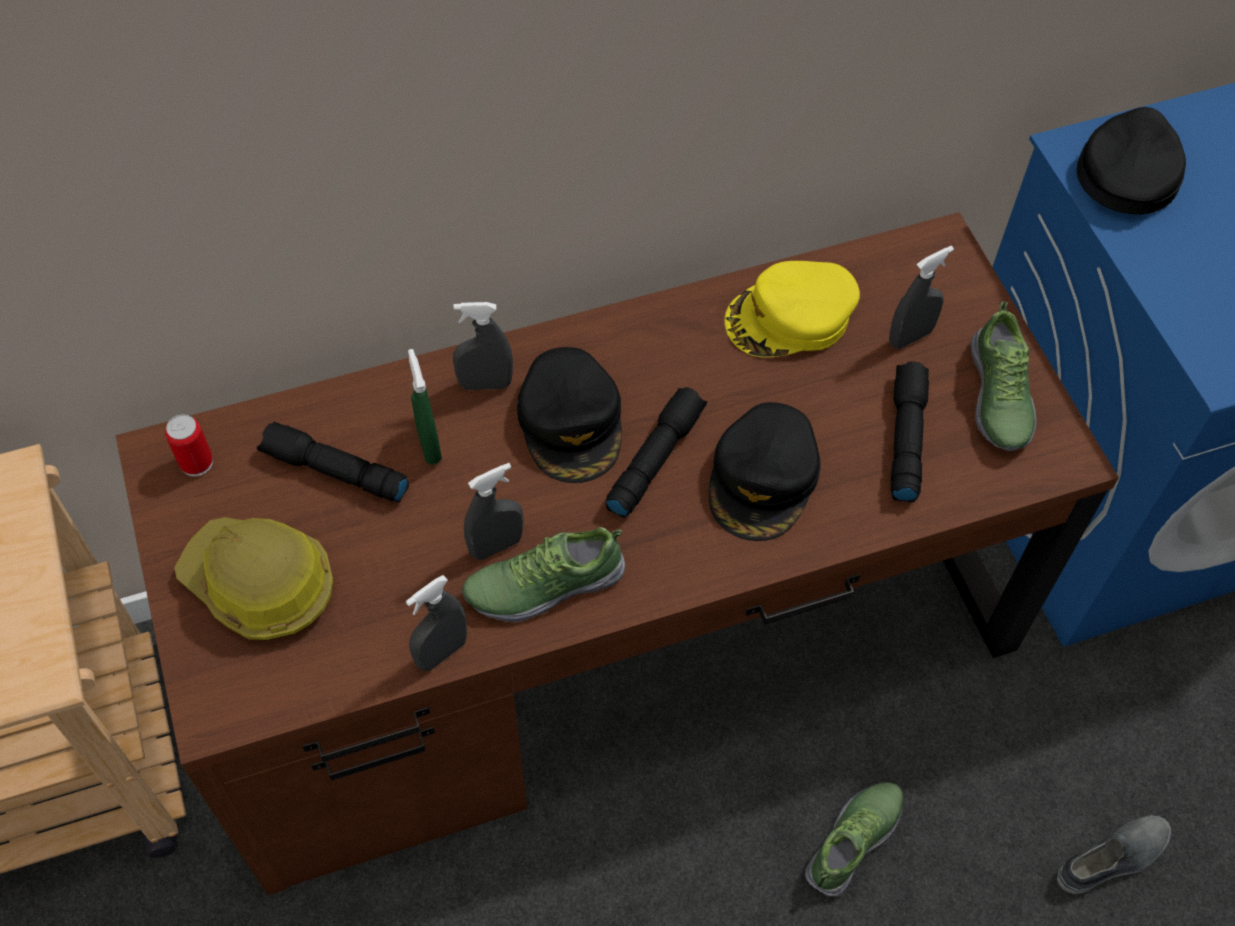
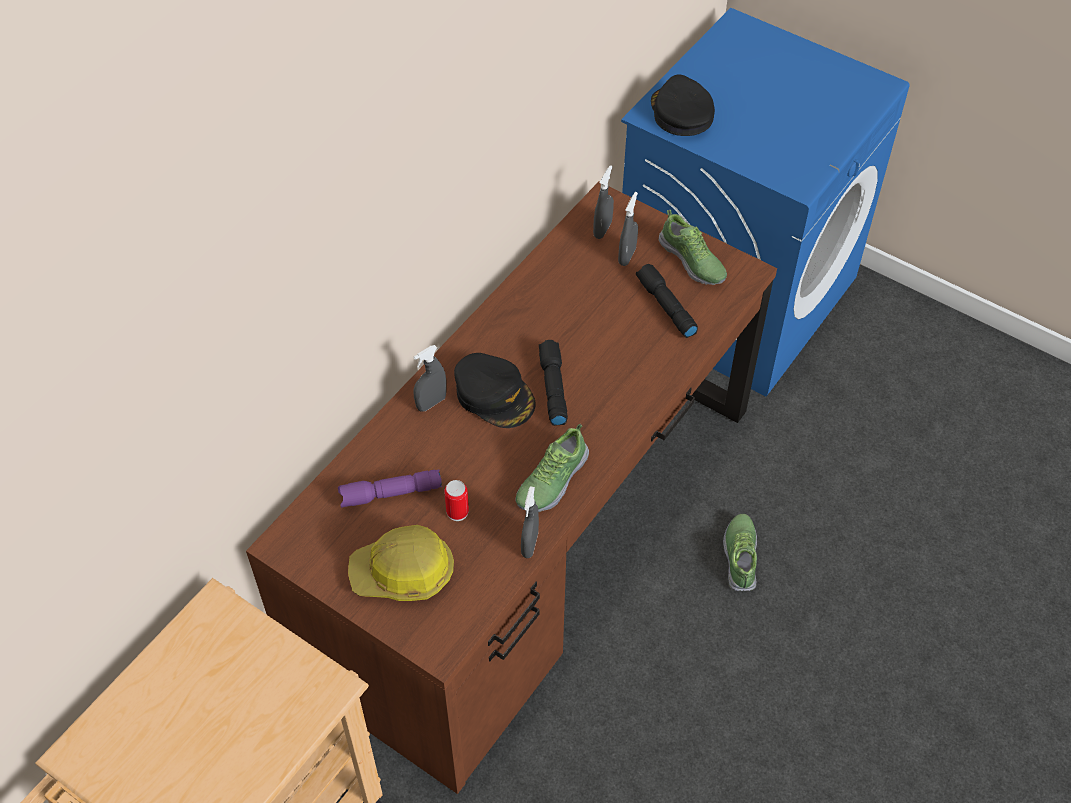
camera: 35 degrees left, 5 degrees down
(196, 462) = (308, 536): can -> can (457, 512)
(333, 472) = (390, 494): black flashlight -> purple flashlight
(429, 445) = (429, 450): green spray bottle -> none
(496, 546) = (510, 478): grey spray bottle -> grey spray bottle (602, 230)
(763, 479) = (615, 366): black cap -> none
(790, 318) = (560, 280): yellow cap -> none
(1113, 858) = (866, 483): grey shoe -> none

